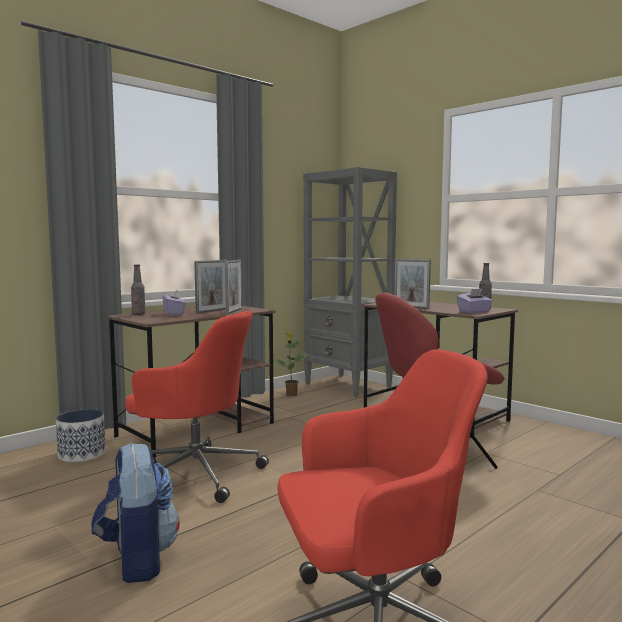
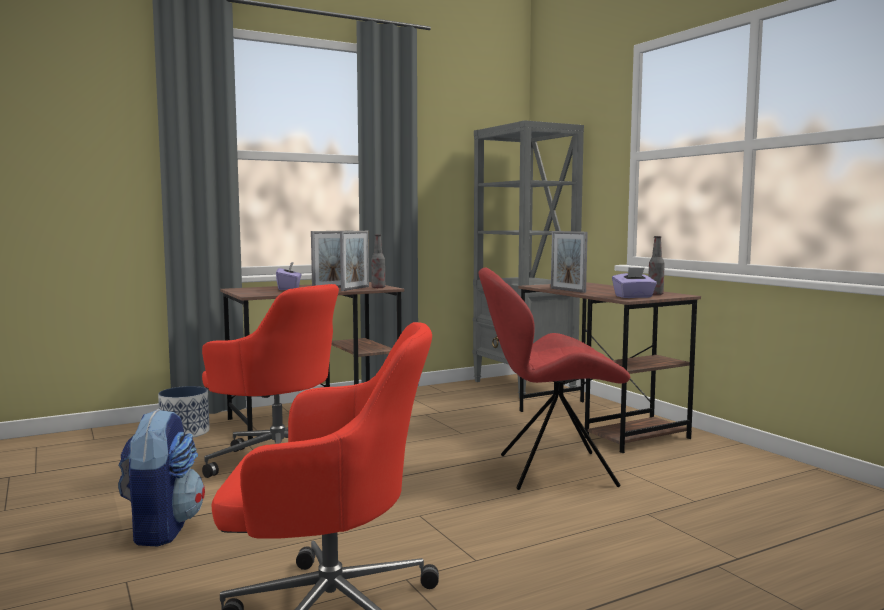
camera: 15 degrees right, 0 degrees up
(138, 314) = (253, 288): bottle -> bottle (378, 287)
(291, 395) = (447, 392): potted plant -> none

